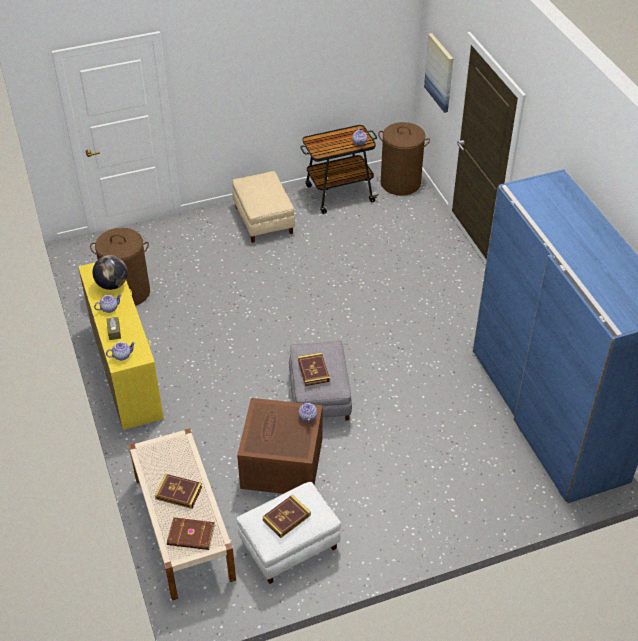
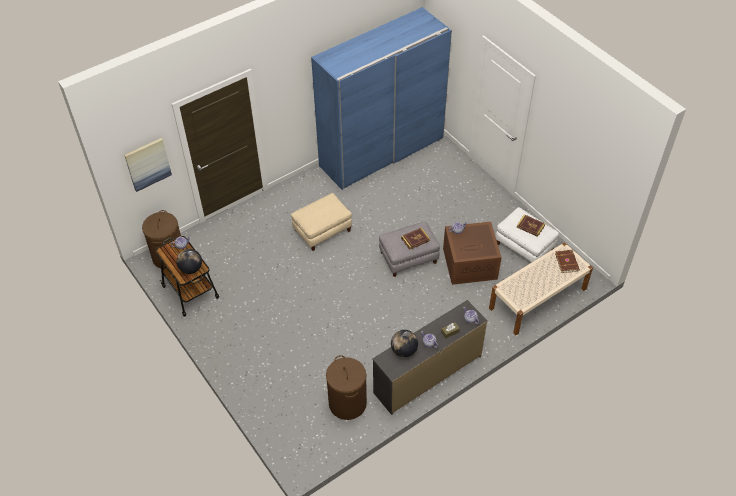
camera: 105 degrees left, 5 degrees up
(126, 370) = (427, 374): yellow dresser -> black dresser
(179, 493) = (542, 276): book -> none
(264, 220) = (234, 335): beige ottoman -> beige ottoman (322, 230)
(322, 146) = (191, 269): none -> globe

